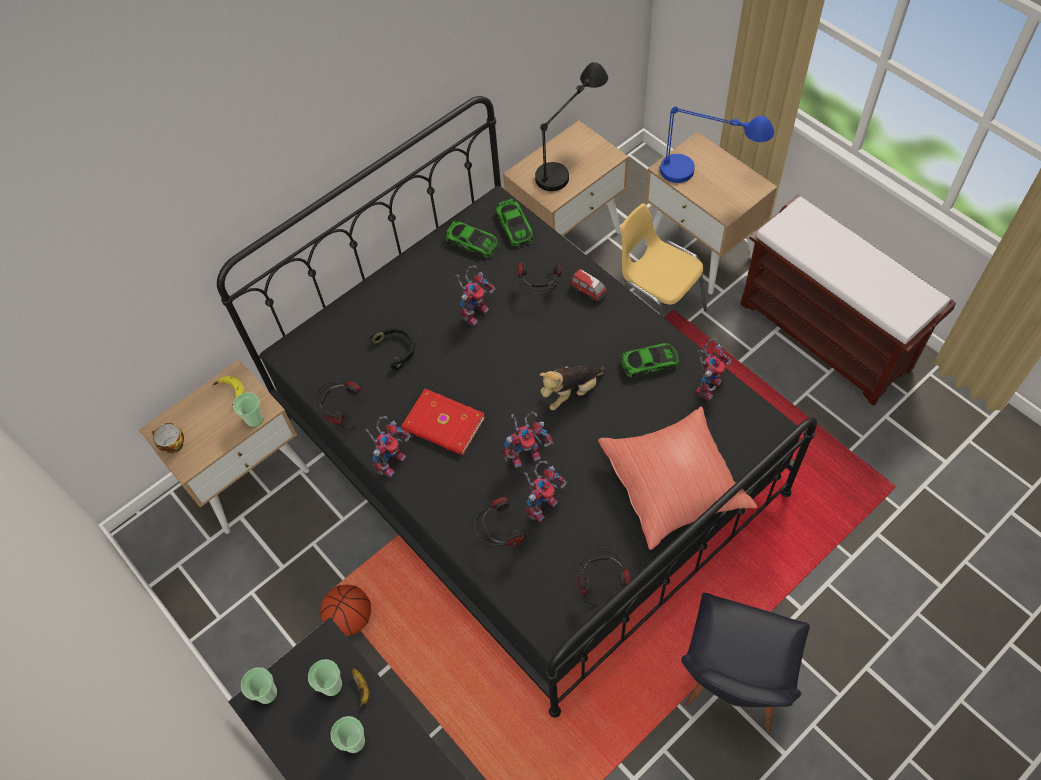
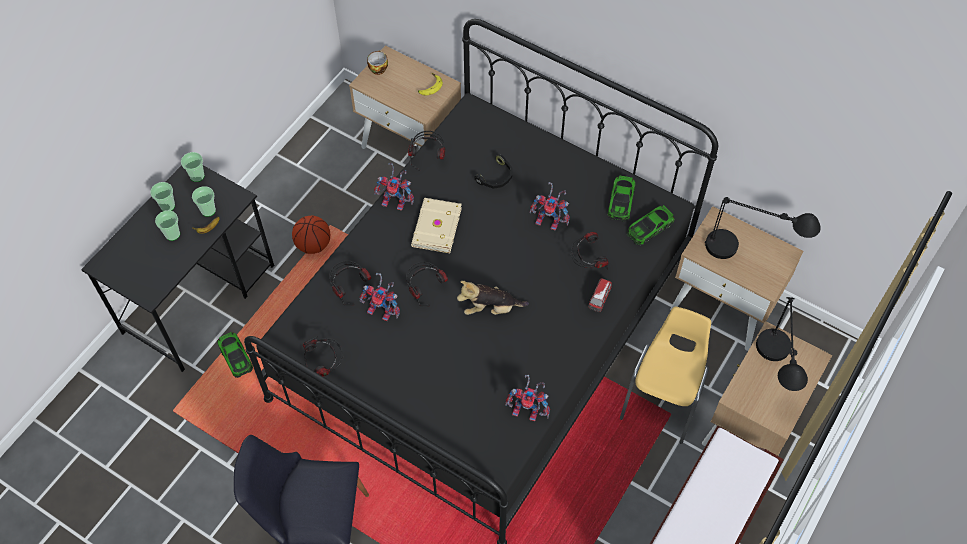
camera: 70 degrees right, 0 degrees up
(254, 419) = (411, 109): cup -> cup (167, 206)
(443, 425) = (435, 227): red book -> beige book
(527, 453) = (425, 290): toy robot -> headphones
(571, 392) = (490, 308): plush toy -> plush toy turned 45 degrees counterclockwise
(650, 363) = (537, 361): toy car -> toy car (235, 357)
(674, 485) = (422, 401): red pillow -> none
(706, 177) = (773, 373): blue table lamp -> black table lamp

